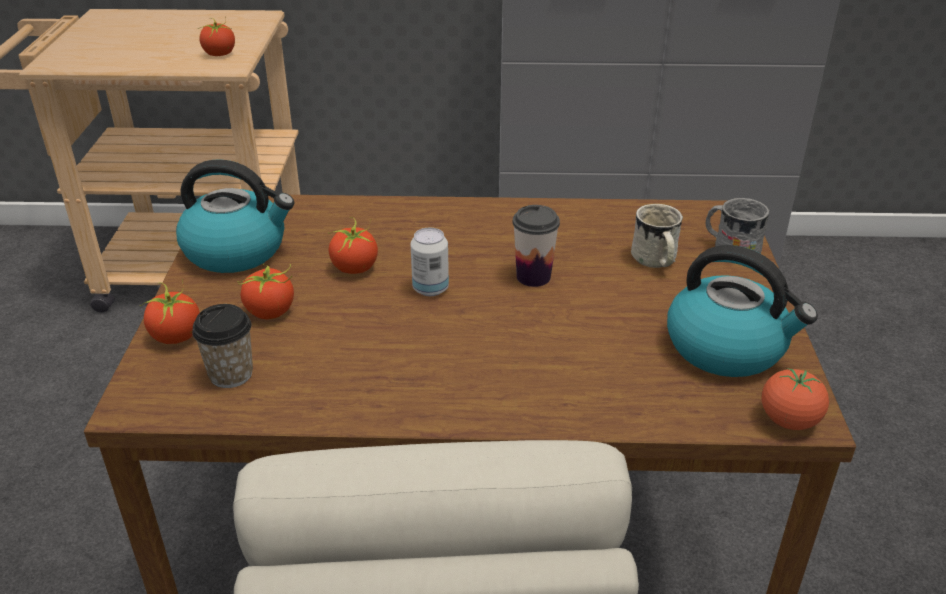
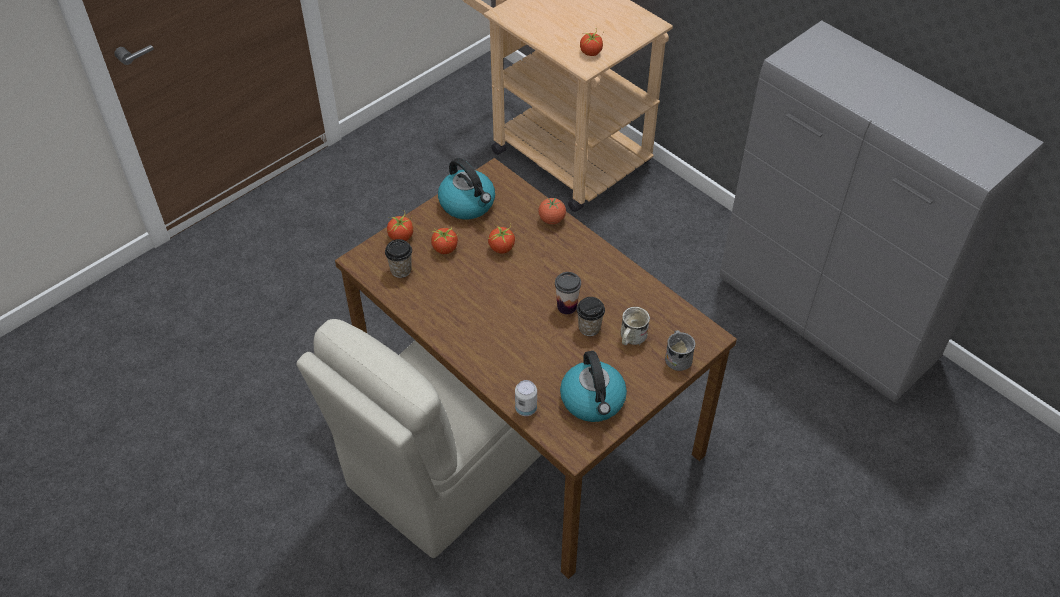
camera: 45 degrees right, 15 degrees up
(430, 289) = (517, 281): can -> can (526, 409)
(594, 280) = (589, 328): none -> cup
(789, 421) = (565, 446): tomato -> tomato (552, 219)

